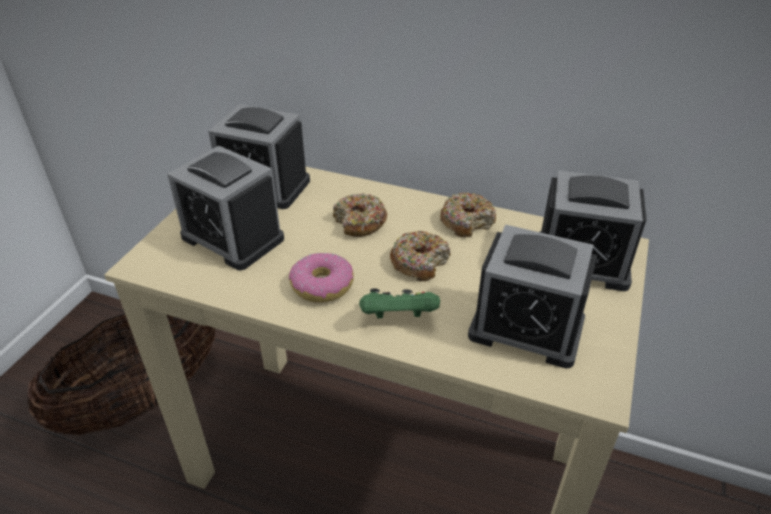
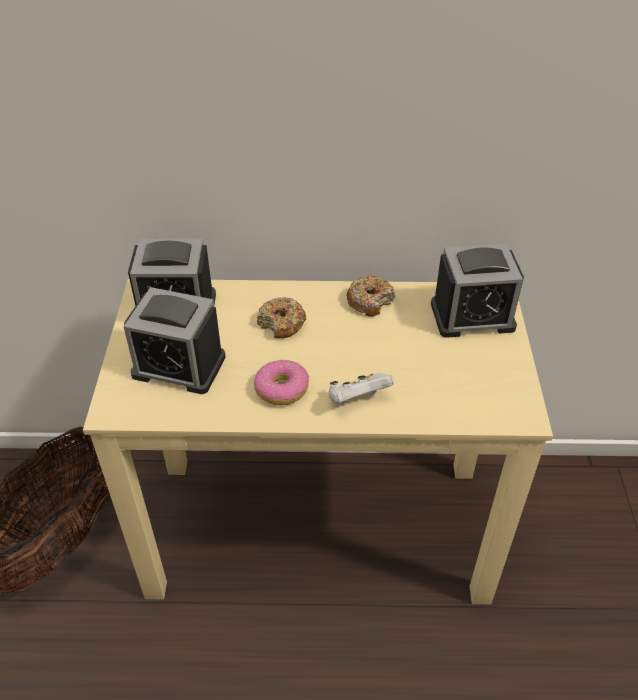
camera: 20 degrees left, 5 degrees up
(398, 318) = (357, 400): green game controller -> white game controller
(419, 262) = (349, 348): donut -> none
(526, 328) = (455, 382): alarm clock -> none

